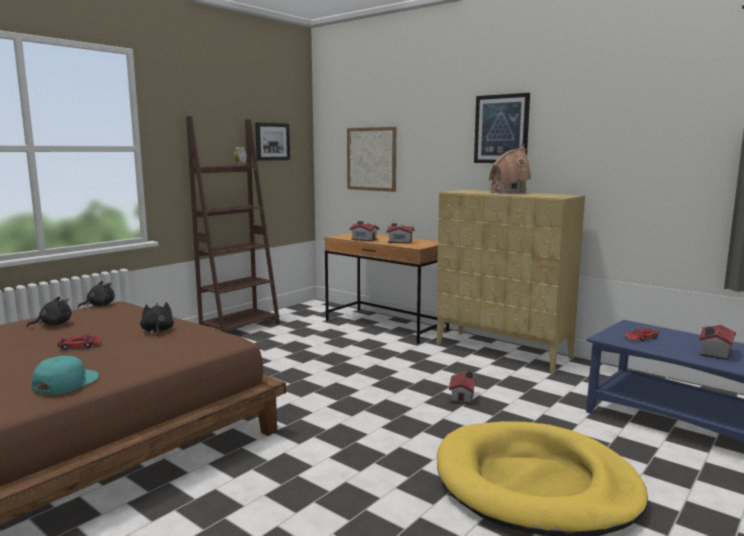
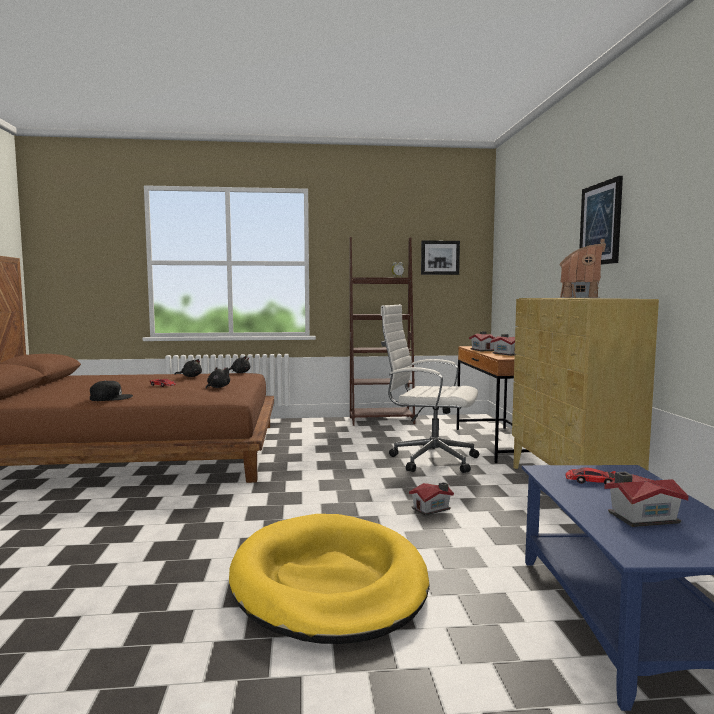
camera: 45 degrees right, 5 degrees down
(65, 382) = (110, 398): turquoise cap -> black cap
(369, 356) = (429, 460): none -> white office chair
(371, 158) = (520, 269): picture -> none

